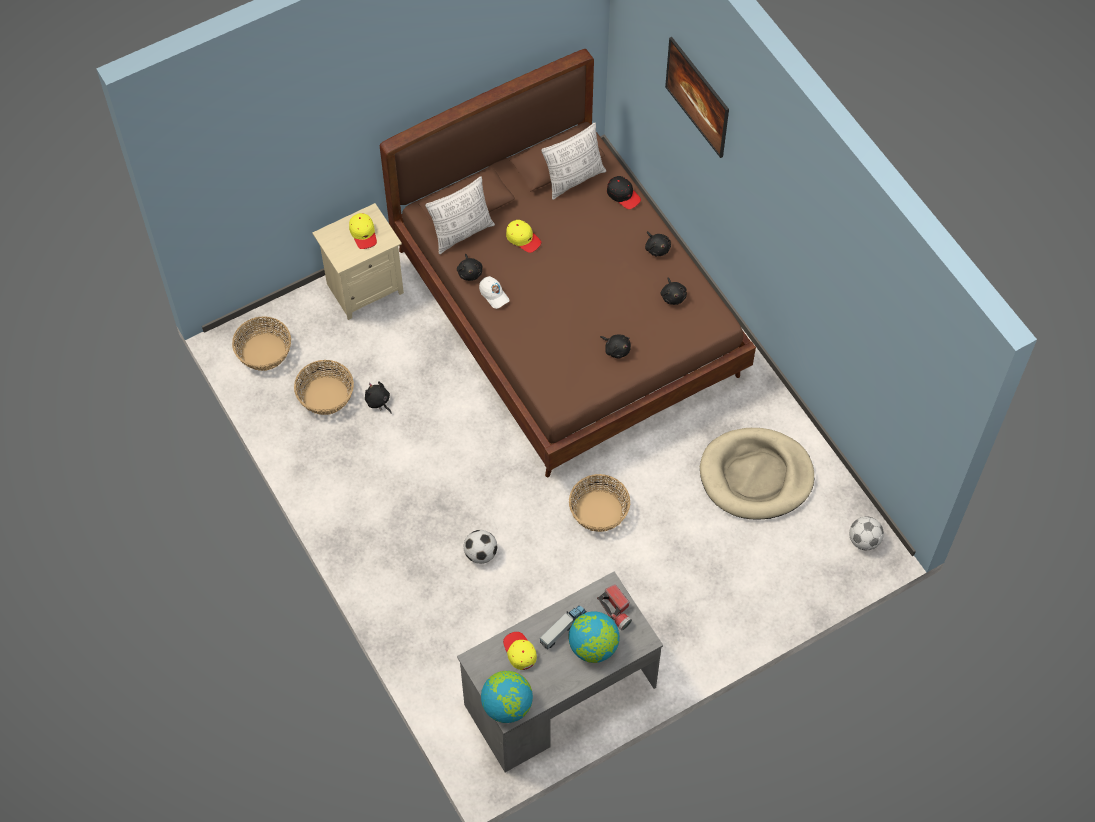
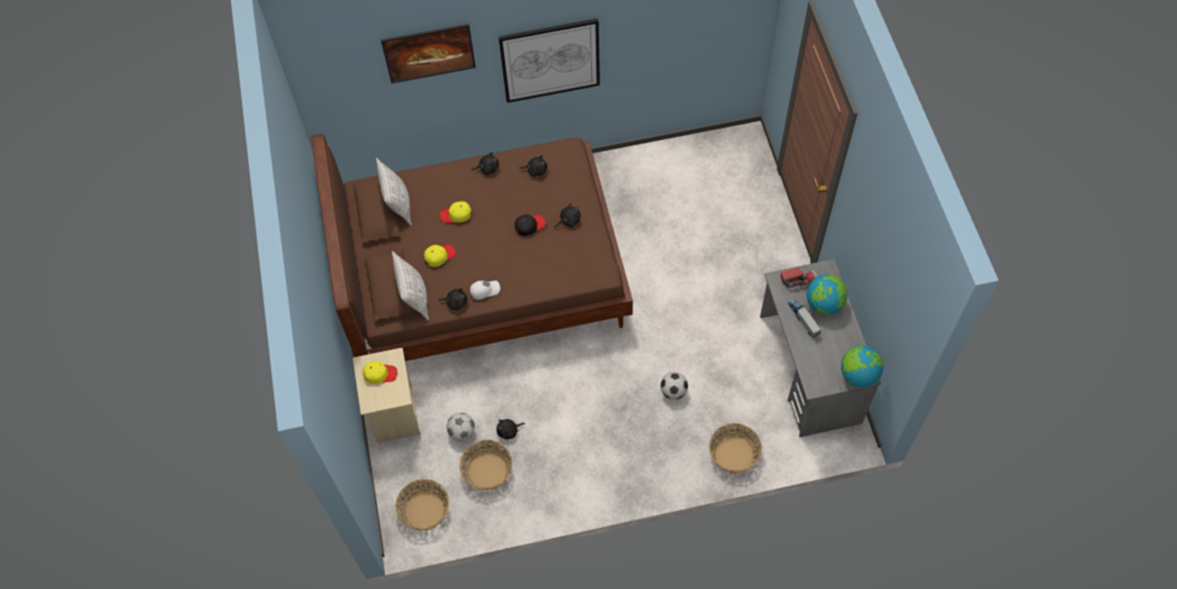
camera: 70 degrees left, 0 degrees up
(519, 652) = (815, 354): yellow cap -> yellow cap (456, 215)
(598, 511) = (663, 300): basket -> basket (734, 454)
(623, 195) = (429, 176): black cap -> black cap (529, 225)
(756, 476) = (668, 191): beige dog bed -> none
(773, 232) = (550, 60): none -> picture
(864, 540) = (741, 143): football -> football (462, 432)

